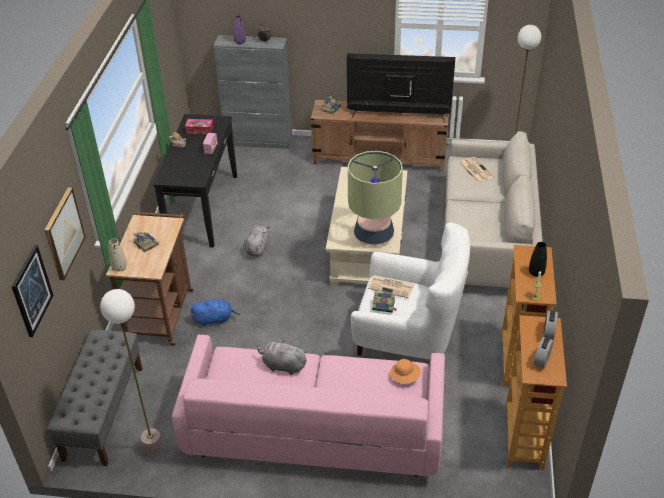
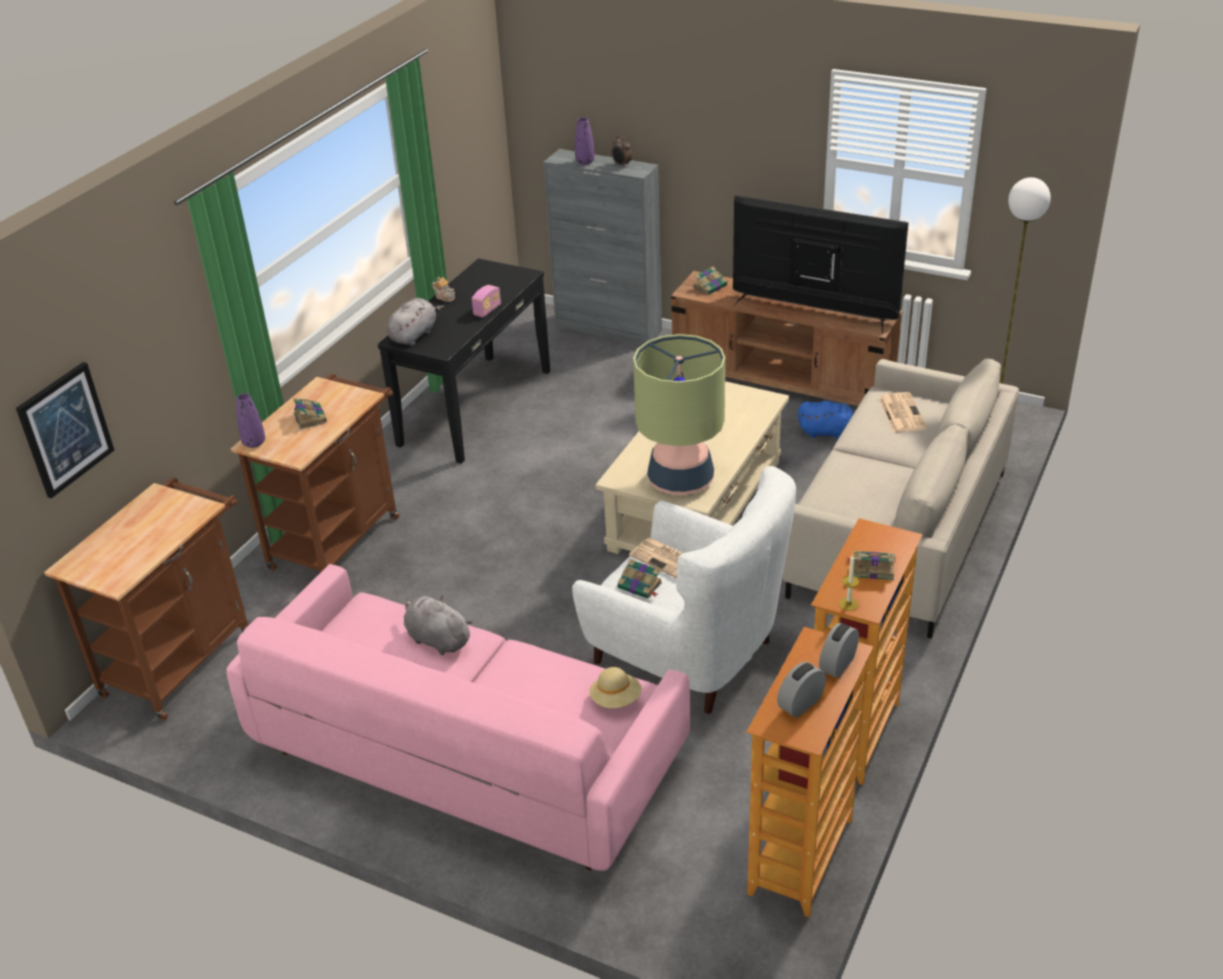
camera: 20 degrees right, 5 degrees down
(63, 233) = (159, 365): picture -> none
(104, 412) = (183, 657): grey bench -> brown cart
(119, 268) = (254, 443): beige vase -> purple vase
(153, 448) = (221, 724): floor lamp -> none
(199, 130) = (486, 283): tissue box -> none
(214, 319) = (408, 564): blue plush toy -> blue plush toy (829, 432)
(258, 247) = (526, 476): grey plush toy -> grey plush toy (414, 335)
(405, 377) = (616, 699): orange hat -> beige hat
(536, 273) = (872, 568): black vase -> book

